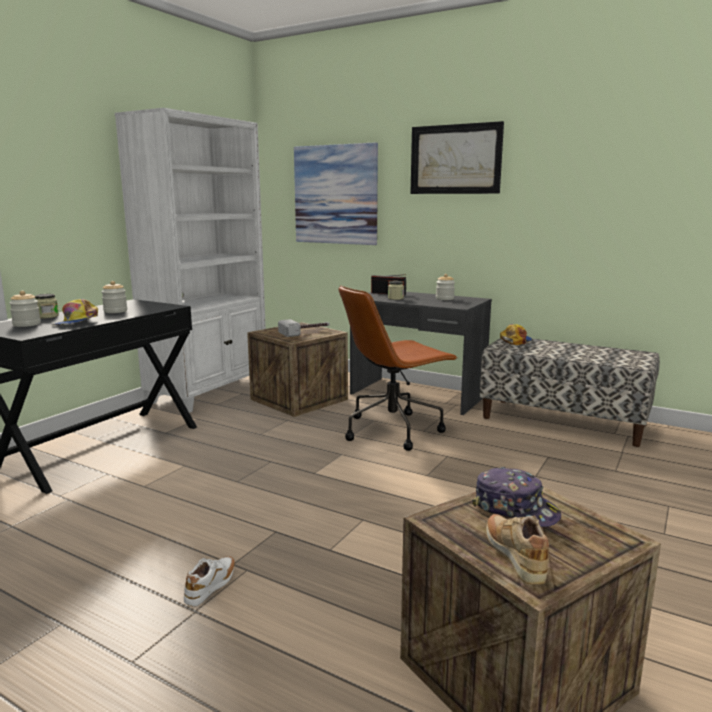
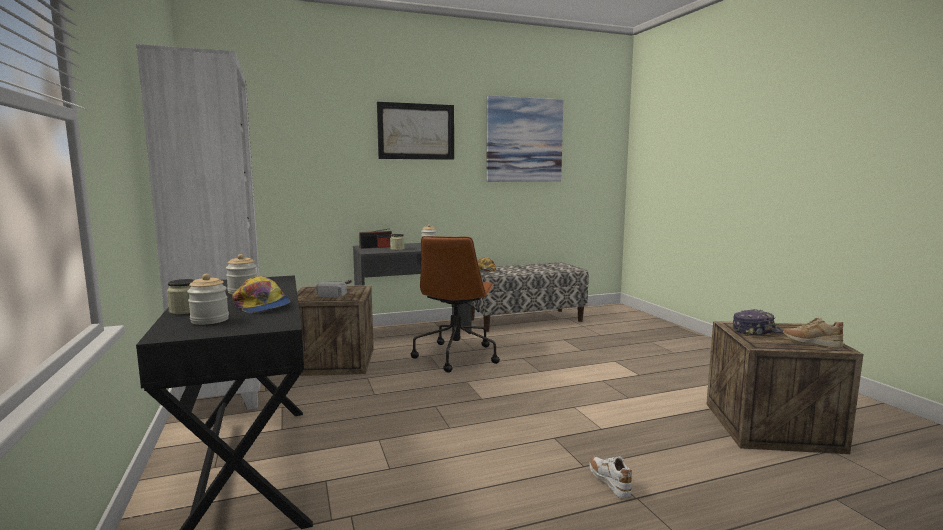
camera: 50 degrees left, 5 degrees down
(335, 195) = (295, 158): picture -> picture (524, 140)

